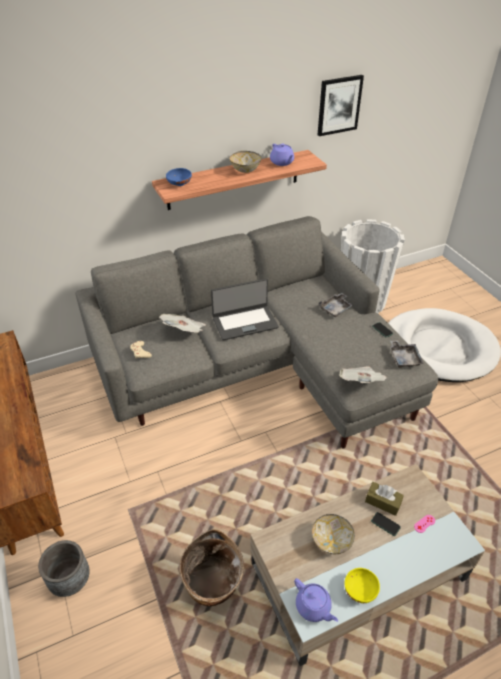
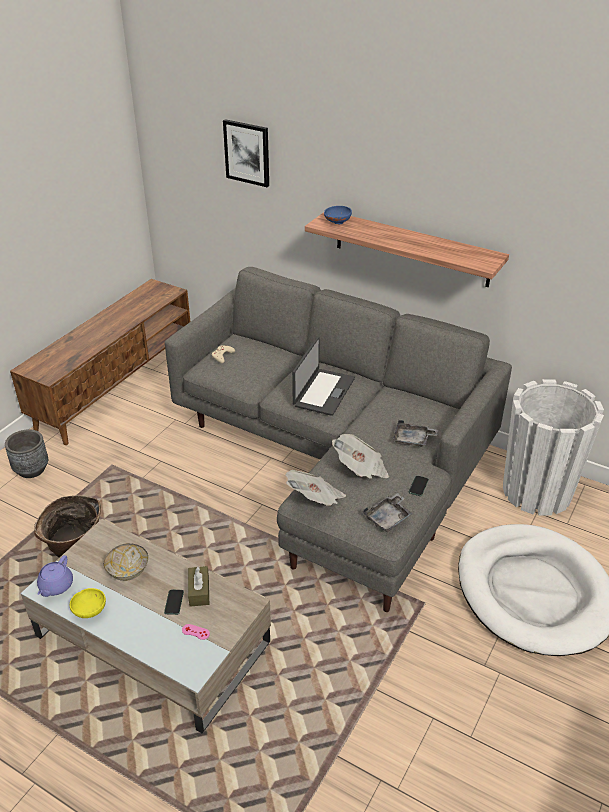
camera: 55 degrees right, 5 degrees down
(184, 331) = (274, 366): newspaper -> newspaper (360, 469)
(245, 170) = (411, 239): bowl -> none
(245, 322) = (323, 392): laptop -> laptop turned 105 degrees counterclockwise
(282, 162) = (455, 251): purple teapot -> none
(339, 105) = (558, 216): picture -> picture (247, 152)

